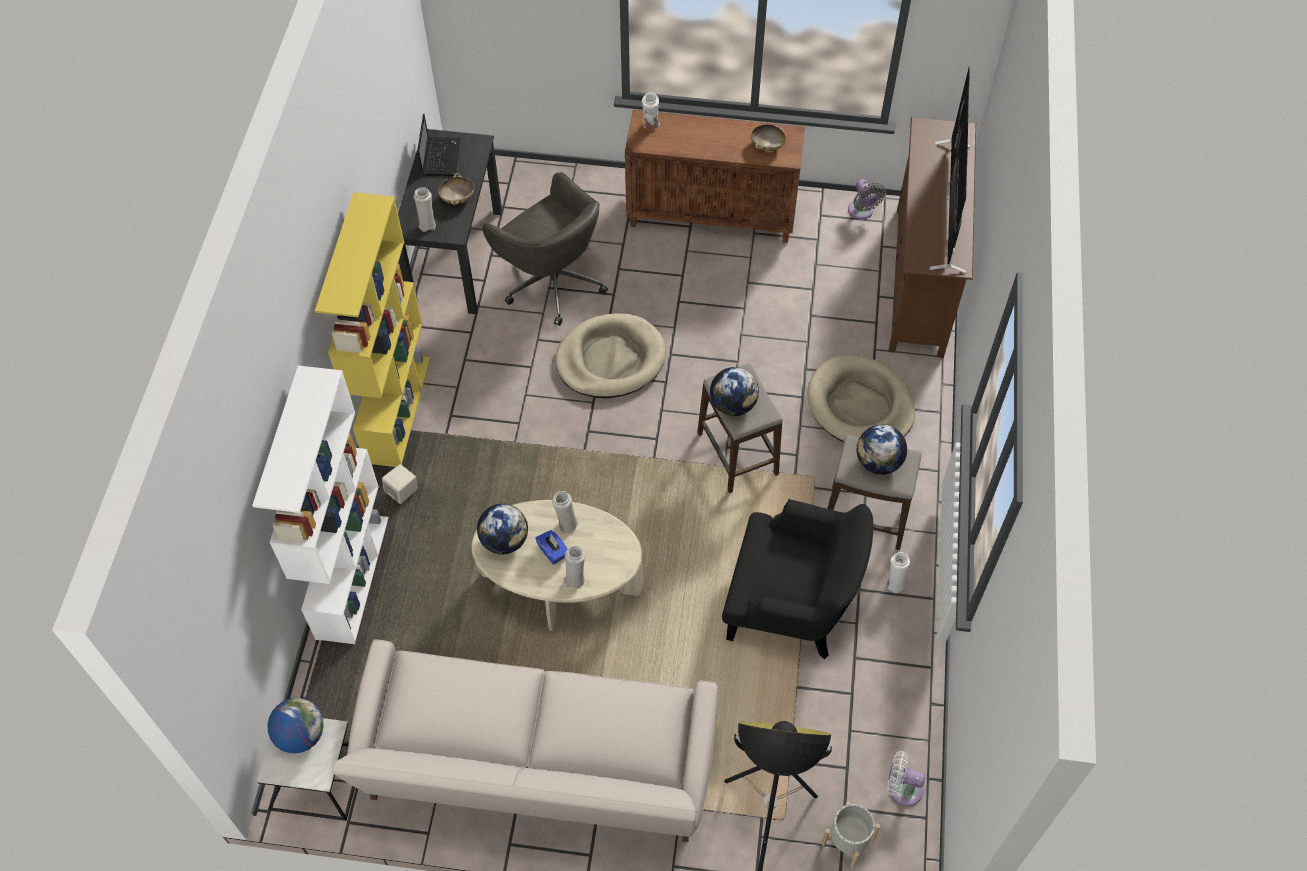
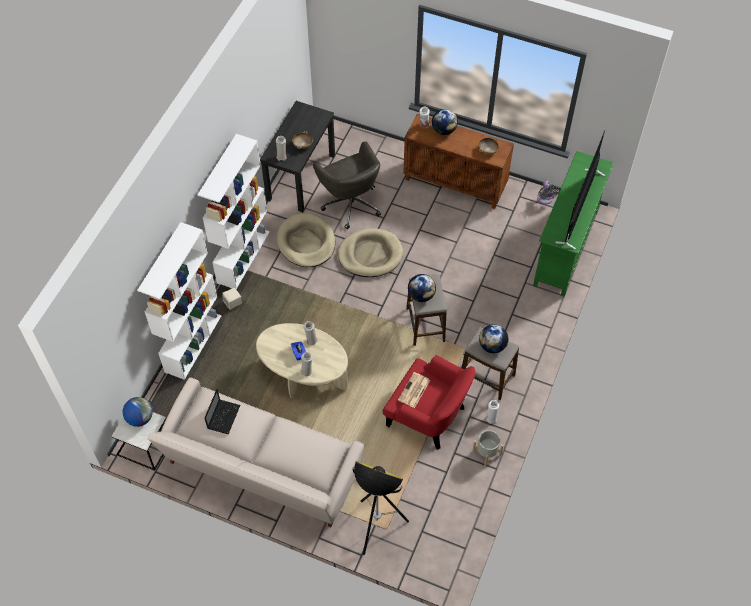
camera: 15 degrees right, 0 degrees up
(397, 409) = (243, 256): yellow bookcase -> white bookcase
(441, 156) = (300, 119): laptop -> laptop (223, 416)
(504, 541) = (275, 342): globe -> globe (444, 130)
(767, 569) = (414, 390): none -> newspaper
(791, 605) = (428, 416): black armchair -> red armchair
(848, 841) = (418, 549): grey planter -> grey planter (486, 453)
(860, 405) = (505, 313): beige dog bed -> beige dog bed (306, 242)
(902, 789) = (457, 529): white fan -> none
(920, 281) = (566, 248): brown tv stand -> green tv stand

